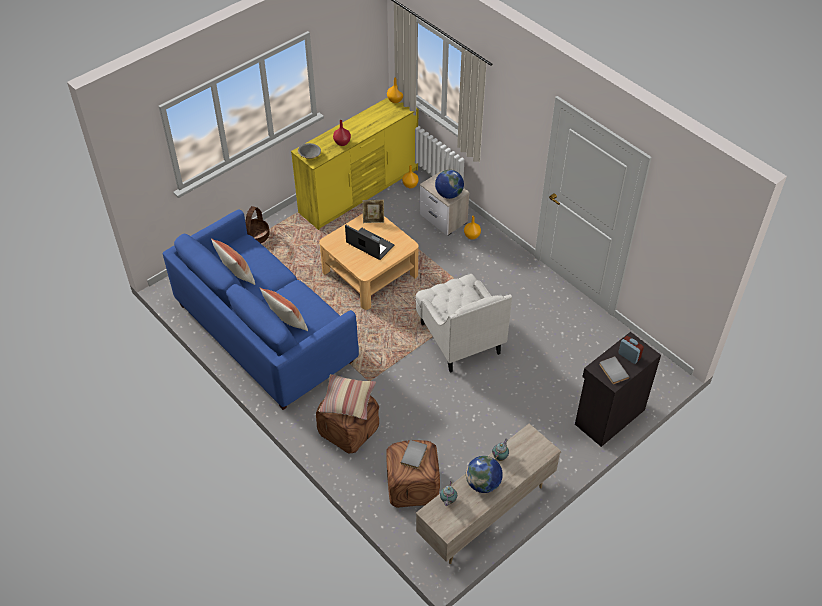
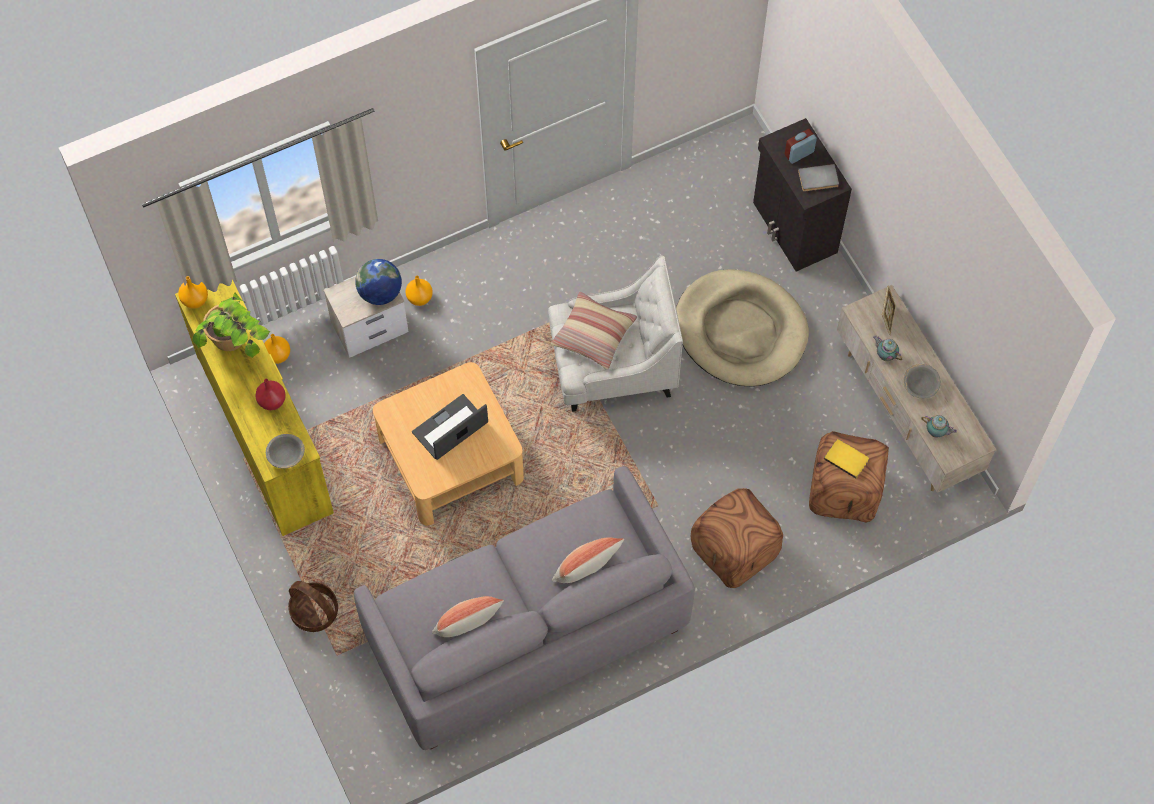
camera: 75 degrees left, 15 degrees up
(265, 333) = (525, 631): blue sofa -> grey sofa
(348, 401) = (737, 521): pillow -> pillow (593, 335)
(370, 123) = (238, 350): none -> potted plant
(373, 220) = (398, 411): picture frame -> picture frame (886, 319)
(415, 455) = (847, 458): grey book -> yellow book
(483, 483) = (920, 386): globe -> grey bowl
(514, 401) = (740, 331): none -> beige dog bed

